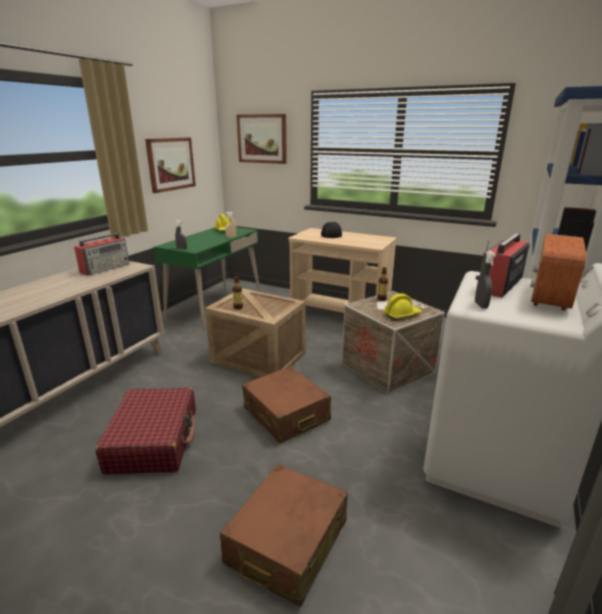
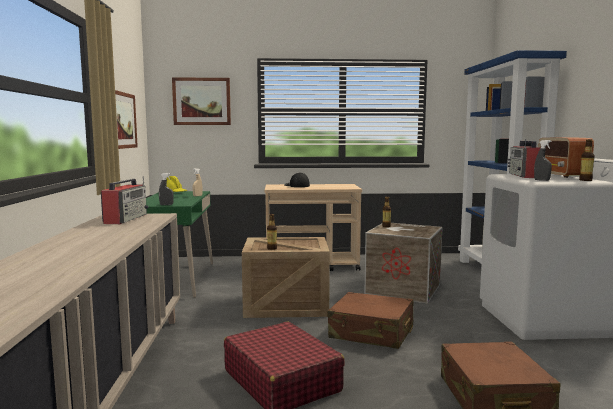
camera: 30 degrees left, 15 degrees down
(401, 315) = (418, 231): yellow hard hat -> none
(549, 318) = (585, 180): none -> bottle

